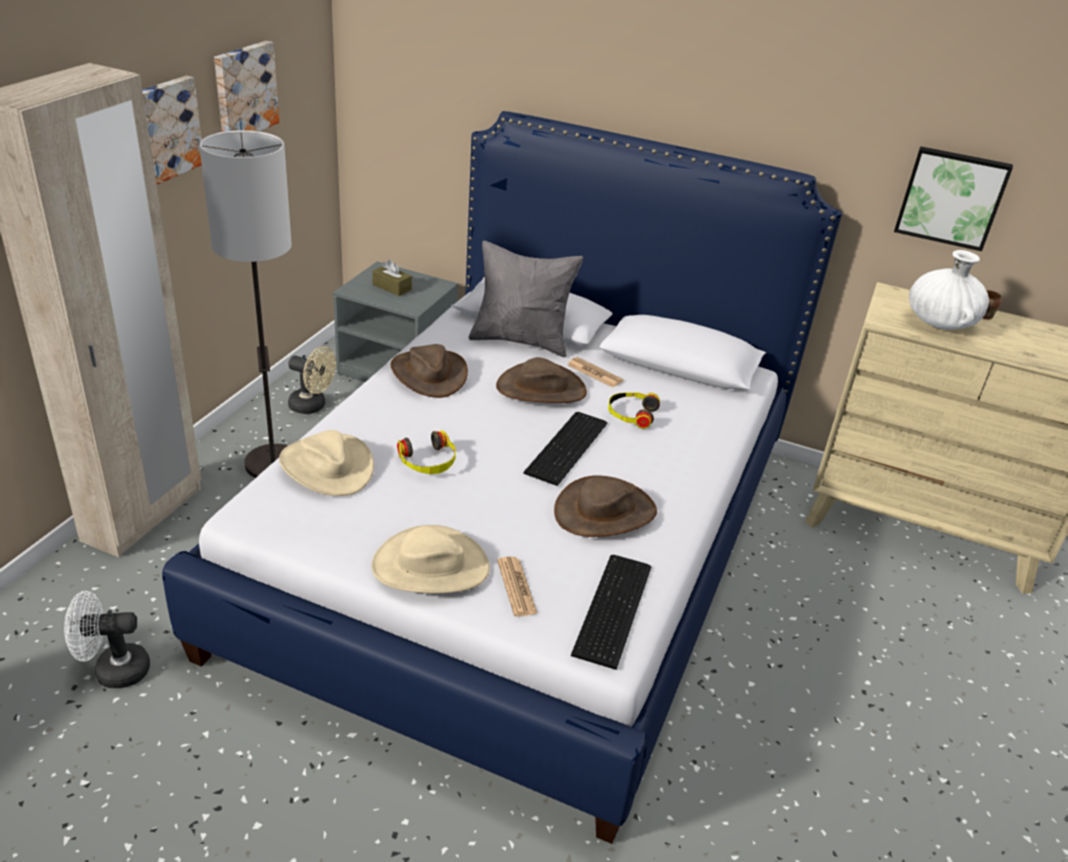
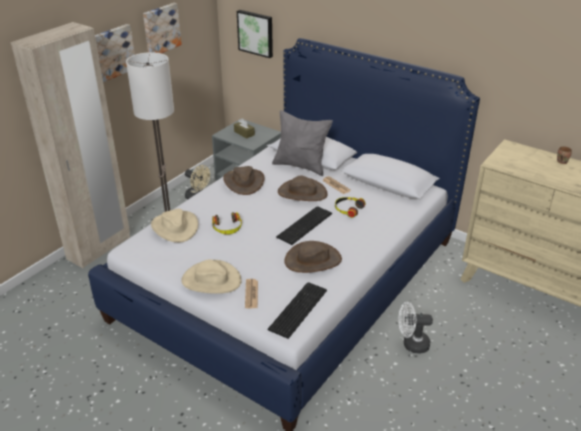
camera: 15 degrees right, 0 degrees up
(113, 670) = (68, 322): white fan -> white fan (411, 344)
(940, 323) = (531, 165): white vase -> none
(951, 197) = (543, 90): picture -> picture (256, 33)

